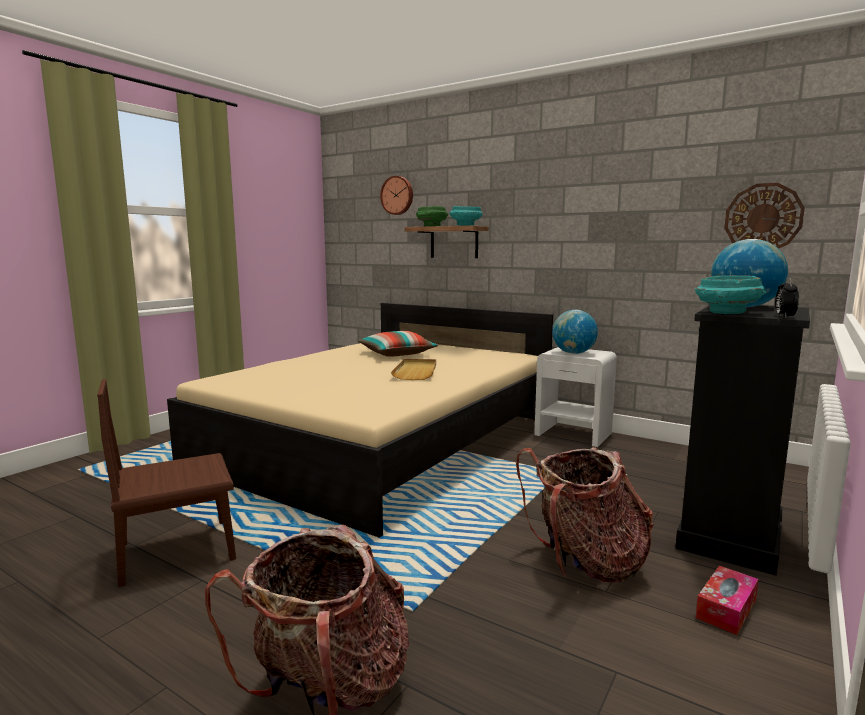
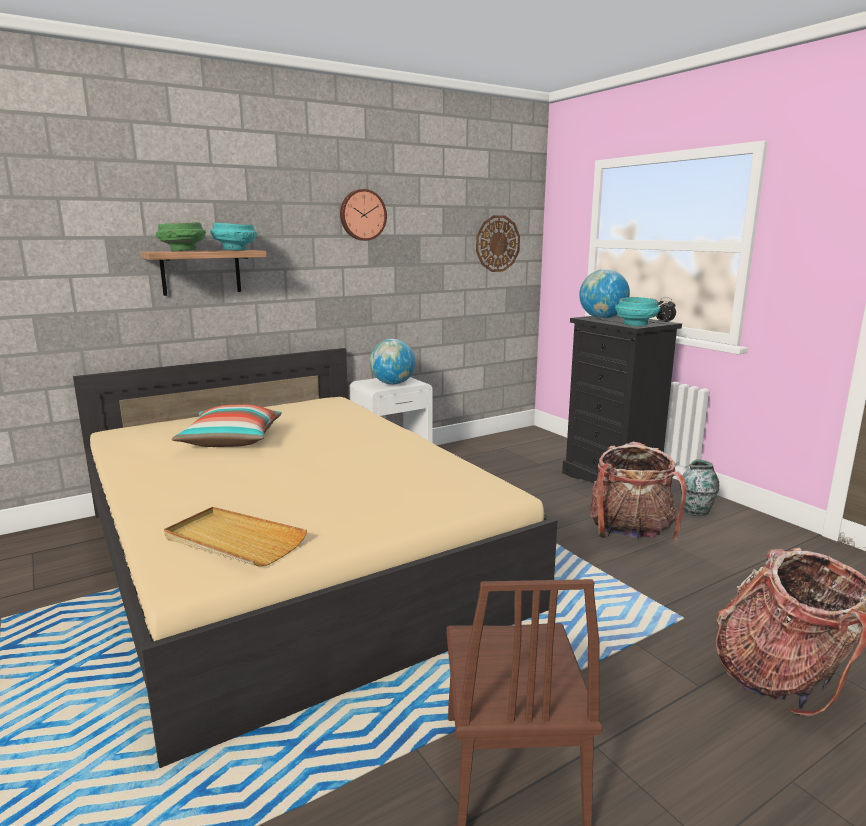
camera: 65 degrees left, 5 degrees up
(397, 195) = (81, 198): wall clock -> wall clock (362, 215)
(416, 371) = (345, 447): beige tray -> beige tray (233, 541)
(726, 609) = (696, 511): tissue box -> vase

